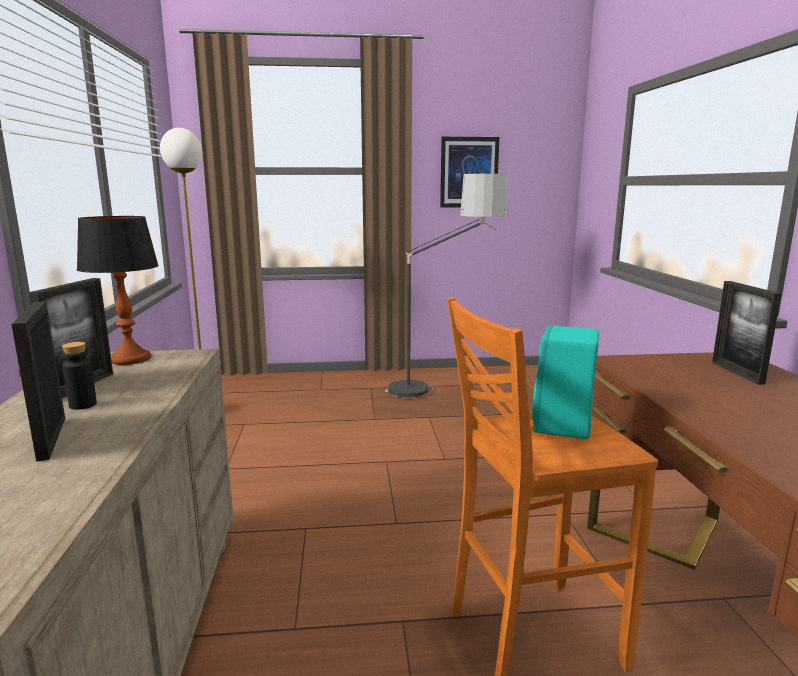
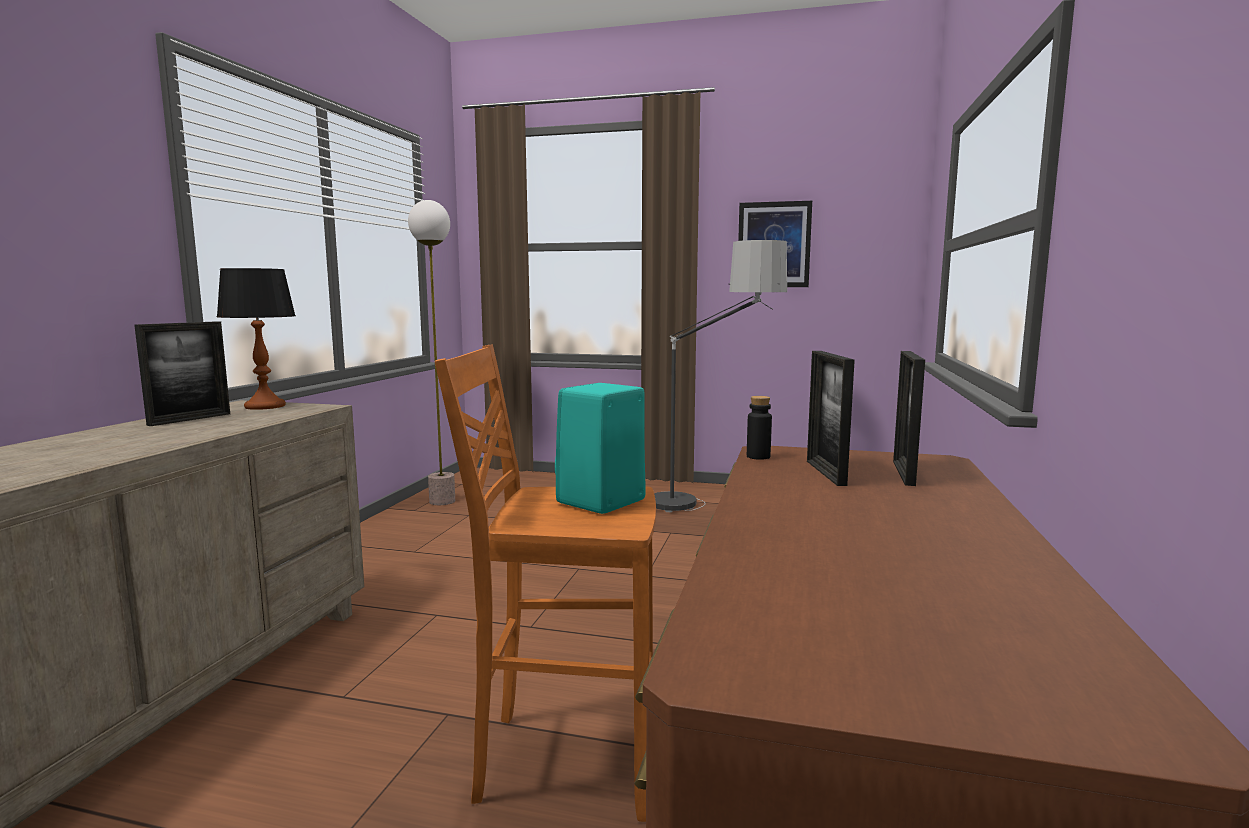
camera: 20 degrees right, 5 degrees down
(52, 438) = (100, 445): picture frame -> picture frame (825, 472)
(83, 405) = (164, 429): black bottle -> black bottle (758, 456)

